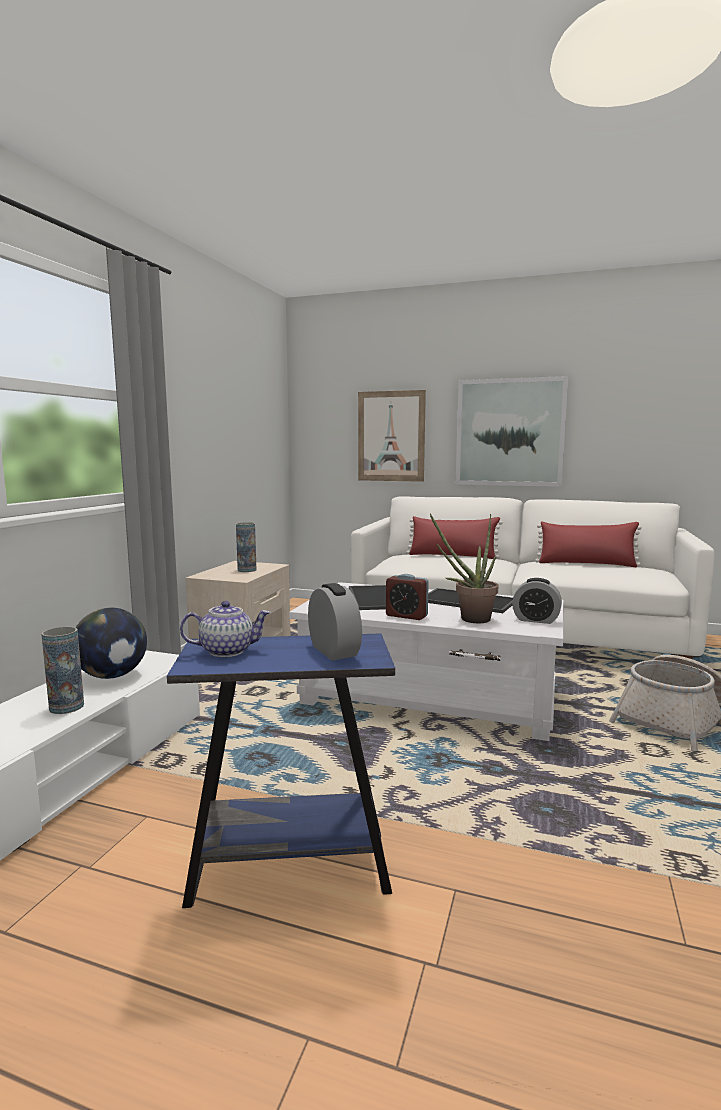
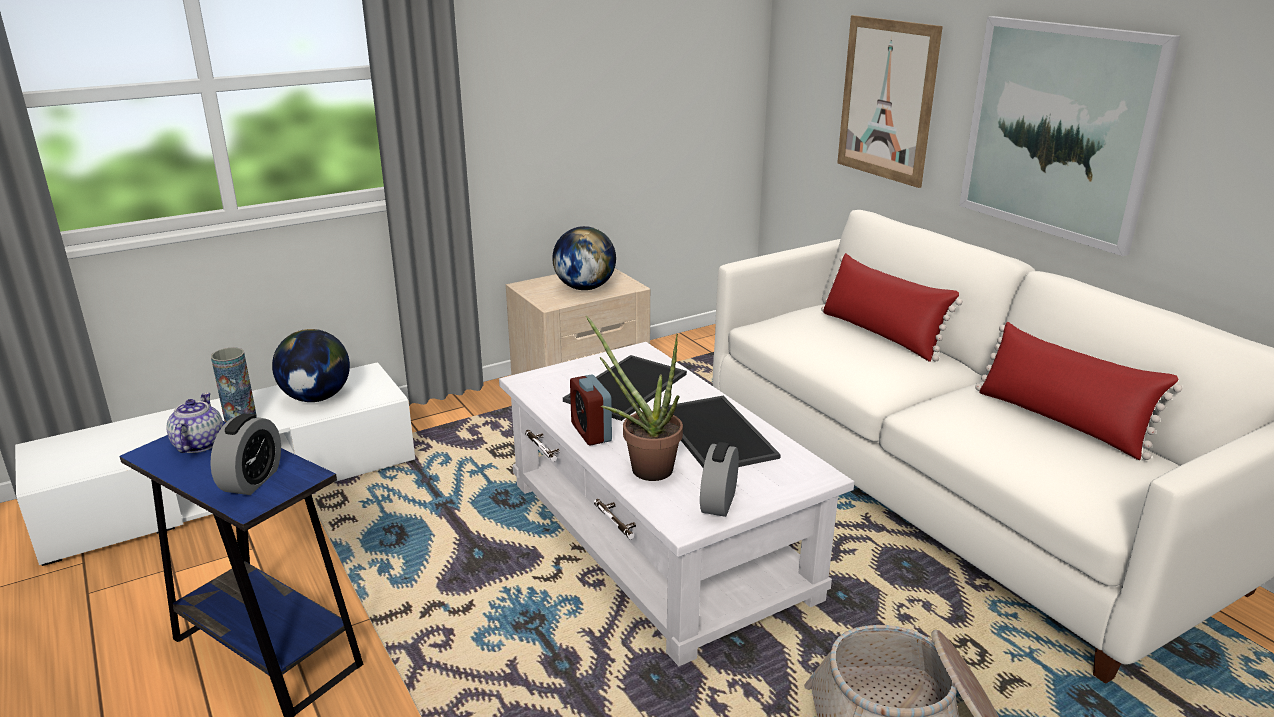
camera: 40 degrees right, 15 degrees up
(227, 650) = (198, 444): teapot -> teapot turned 120 degrees counterclockwise
(247, 570) = (585, 288): vase -> globe
(536, 620) = (718, 503): alarm clock -> alarm clock turned 45 degrees clockwise

